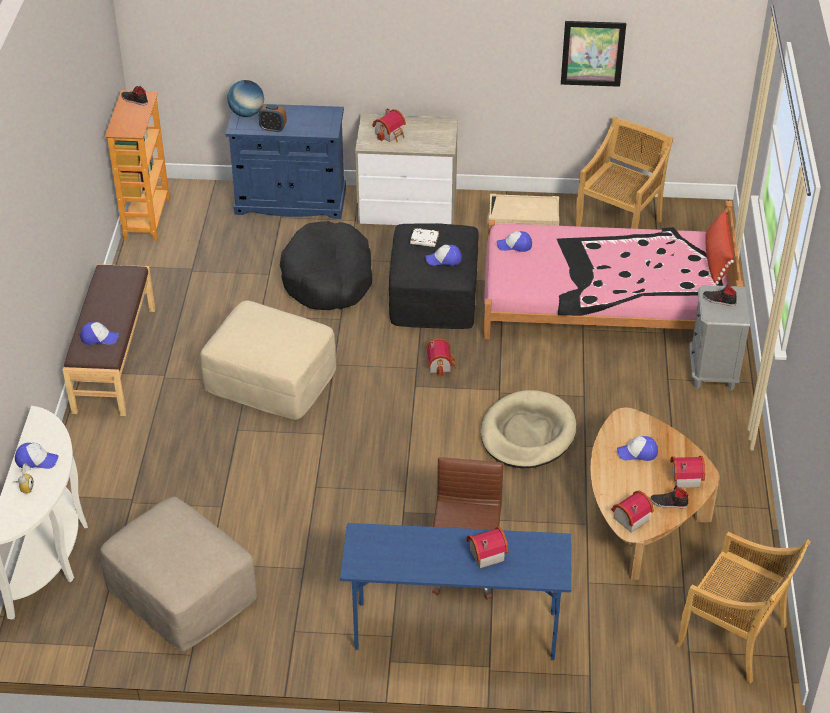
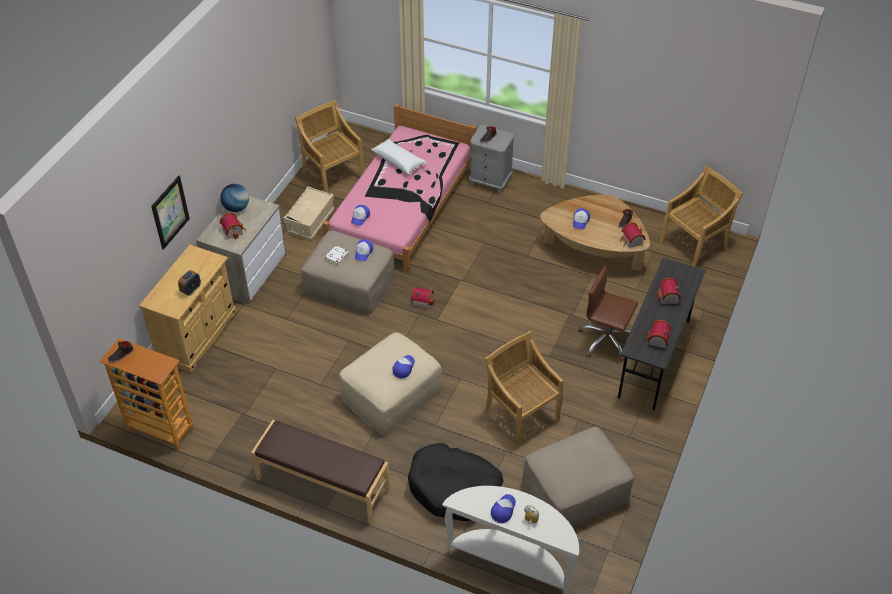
camera: 70 degrees left, 5 degrees up
(99, 337) = (347, 465): cap -> cap (403, 368)
(247, 113) = (160, 300): globe -> globe (236, 208)
(286, 507) = (521, 415): none -> beige chair
(290, 201) = (197, 335): blue cabinet -> beige cabinet
(328, 278) = (301, 336): black dog bed -> black dog bed (454, 489)
(434, 294) = (350, 284): black ottoman -> beige ottoman
(454, 631) = (654, 359): blue desk -> grey desk
(527, 433) = (505, 278): beige dog bed -> none
(592, 53) = (276, 87): picture -> picture (170, 212)
(643, 250) = (399, 161): none -> white pillow
(684, 477) = (607, 209): toy house -> toy house (656, 340)
(717, 259) = (425, 134): red pillow -> none

